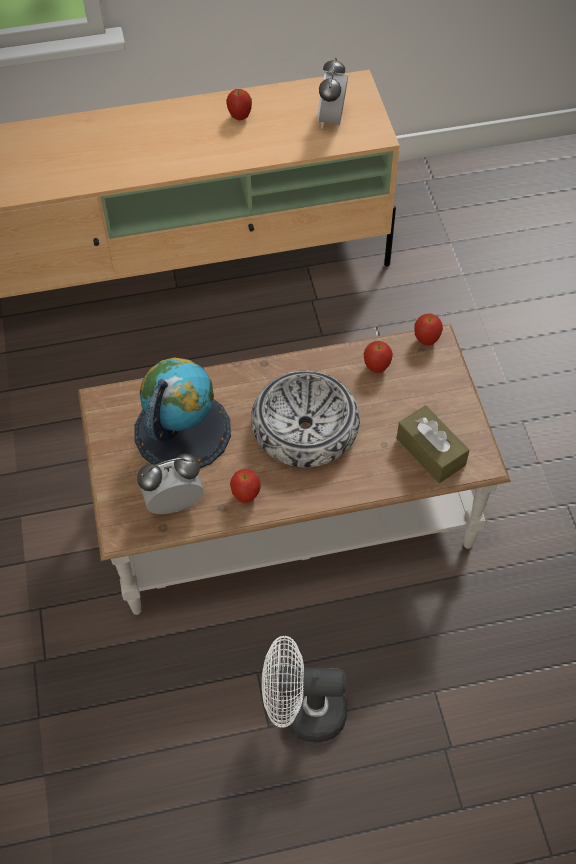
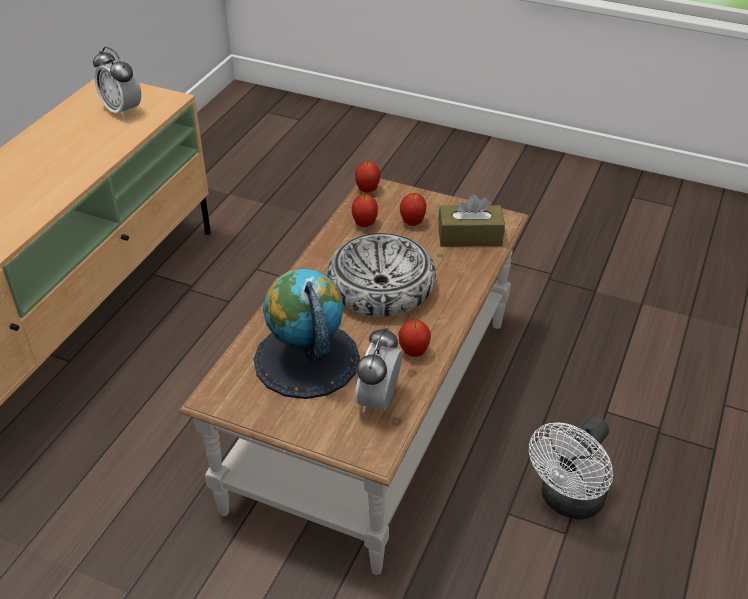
camera: 55 degrees left, 15 degrees down
(239, 117) = (46, 149): apple -> apple (412, 223)

